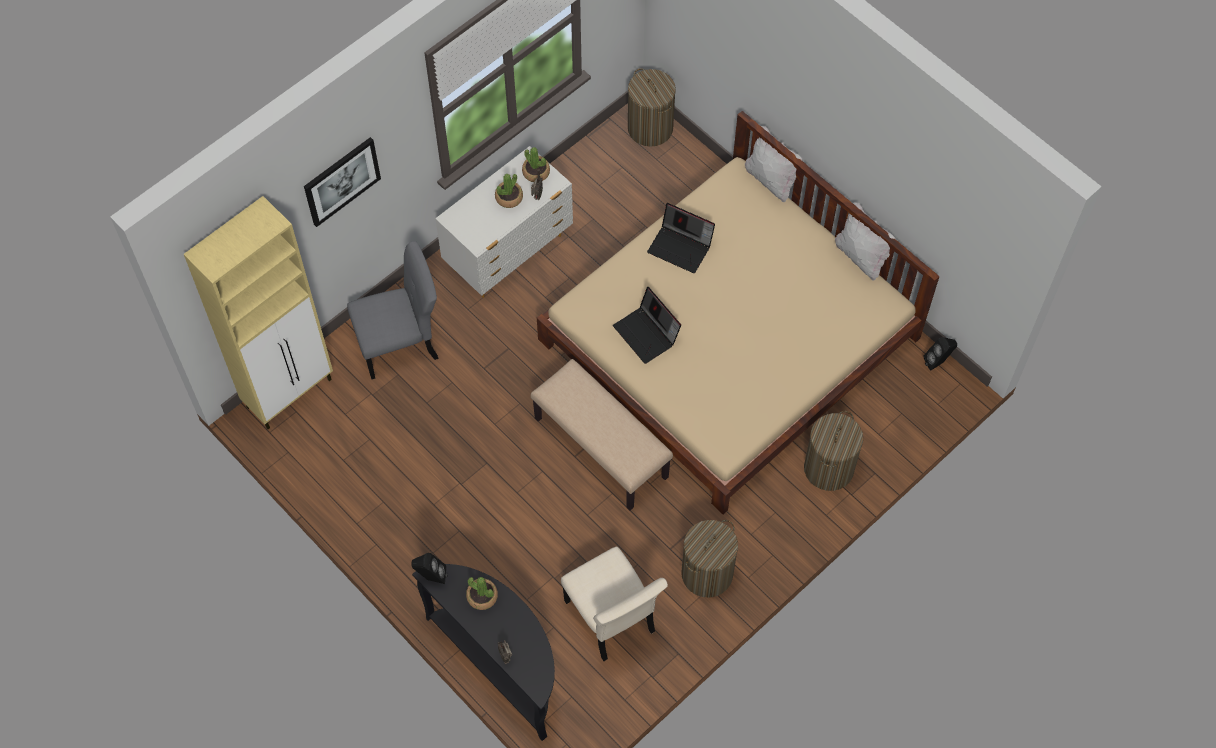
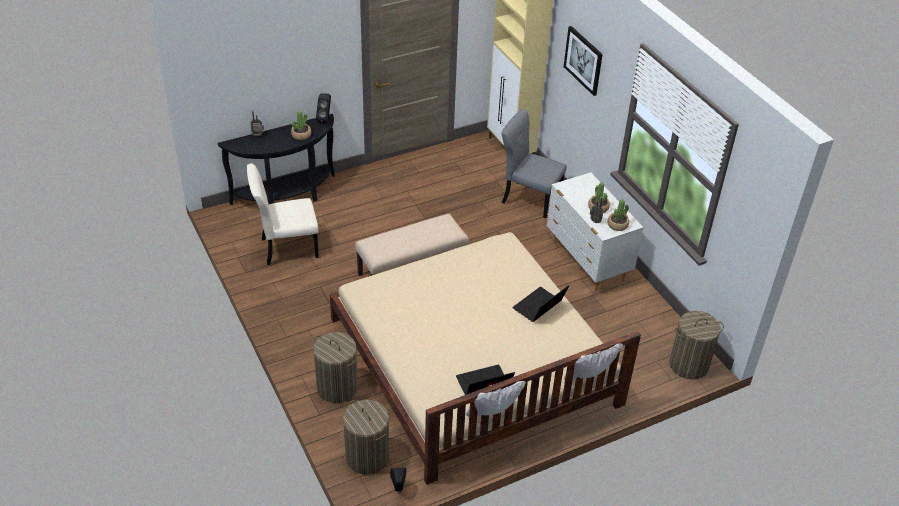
camera: 105 degrees right, 20 degrees down
(401, 345) = (529, 198): grey chair -> grey chair turned 120 degrees clockwise
(647, 334) = (468, 270): laptop -> laptop (483, 385)
(707, 573) = (292, 300): laundry basket -> laundry basket (367, 457)

